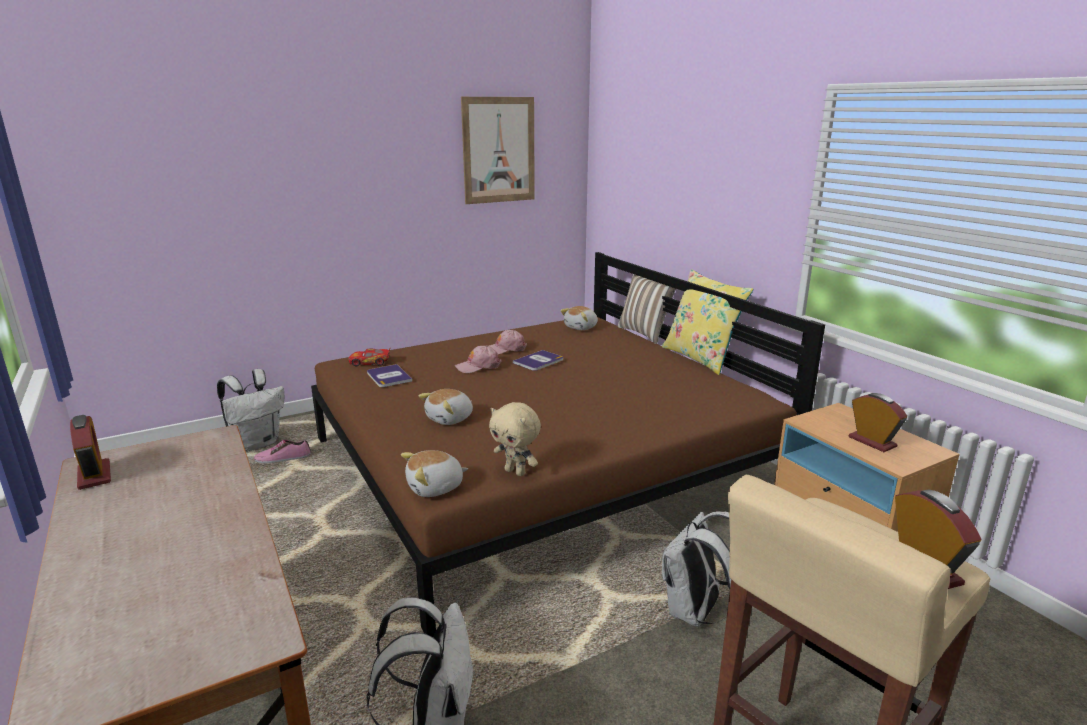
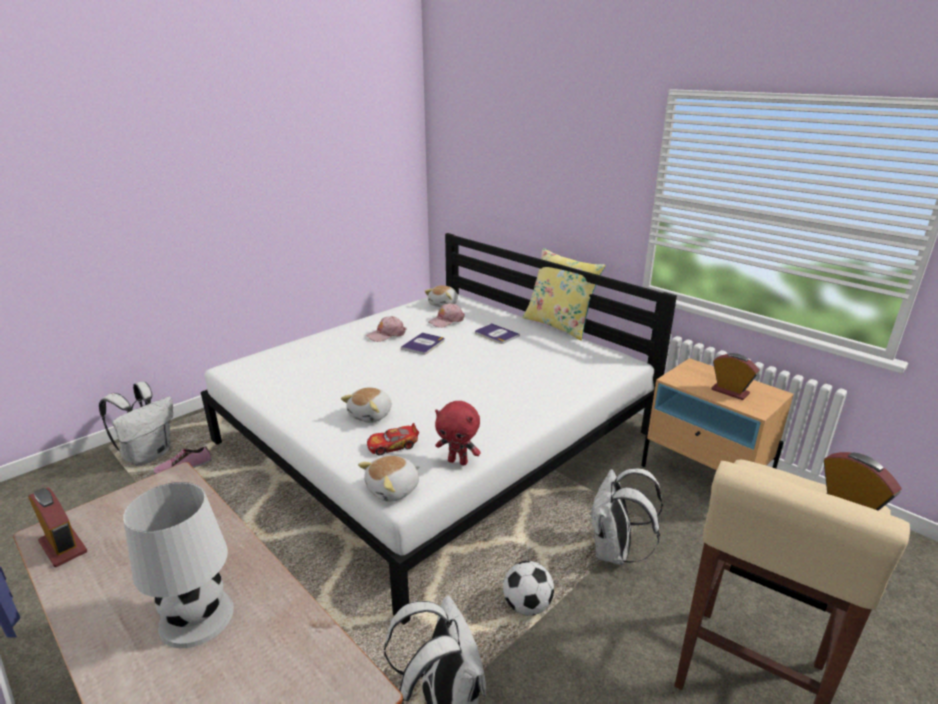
camera: 15 degrees left, 5 degrees up
(166, 547) = (197, 616): none -> white table lamp
(370, 362) = (262, 363): toy car -> toy car (393, 445)
(388, 377) = (289, 377): book -> book (496, 334)
(478, 366) = (370, 356): pink cap -> pink cap (446, 321)
(499, 150) = (348, 142): picture -> none
(516, 472) = (458, 461): beige plush toy -> red plush toy
(540, 466) = (435, 438): brown bed -> white bed
(569, 647) = (527, 605): none -> football
(645, 333) = (501, 305): pillow -> none

